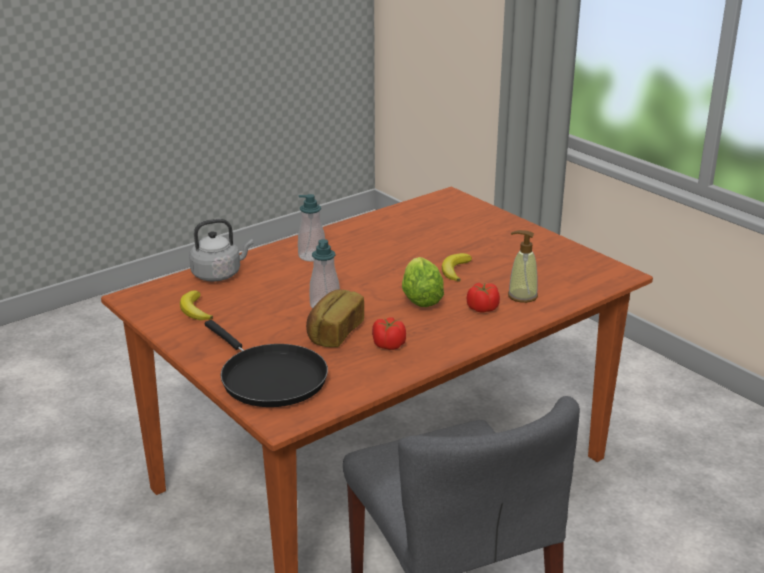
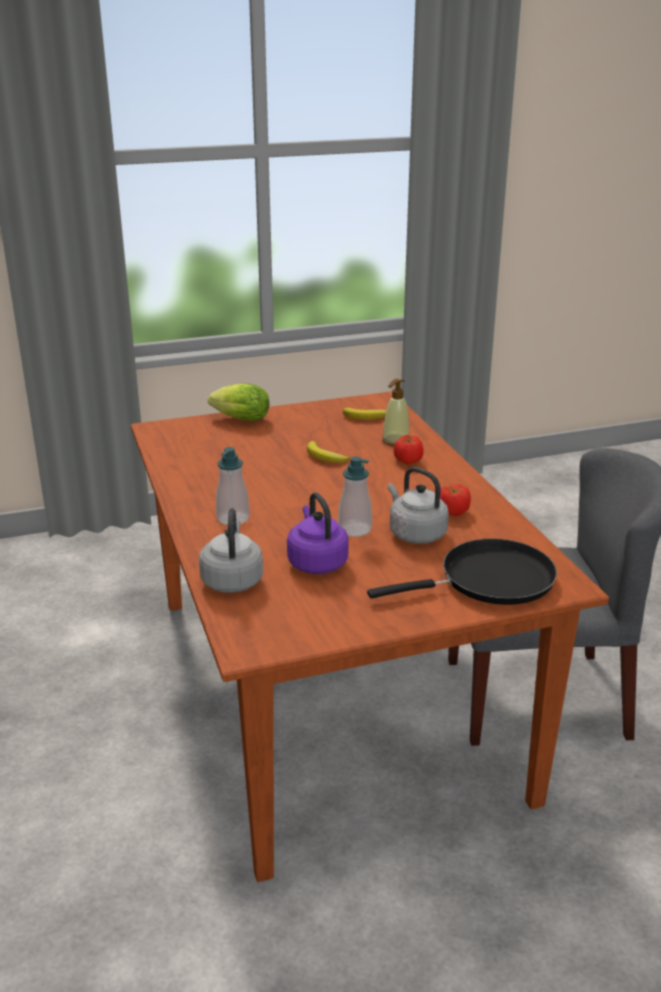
camera: 70 degrees left, 0 degrees up
(194, 310) = (314, 606): banana -> banana (366, 417)
(261, 299) = (316, 562): none -> purple kettle
(334, 333) = (415, 533): bread -> grey kettle
(420, 297) = (369, 481): lettuce -> lettuce (238, 419)

